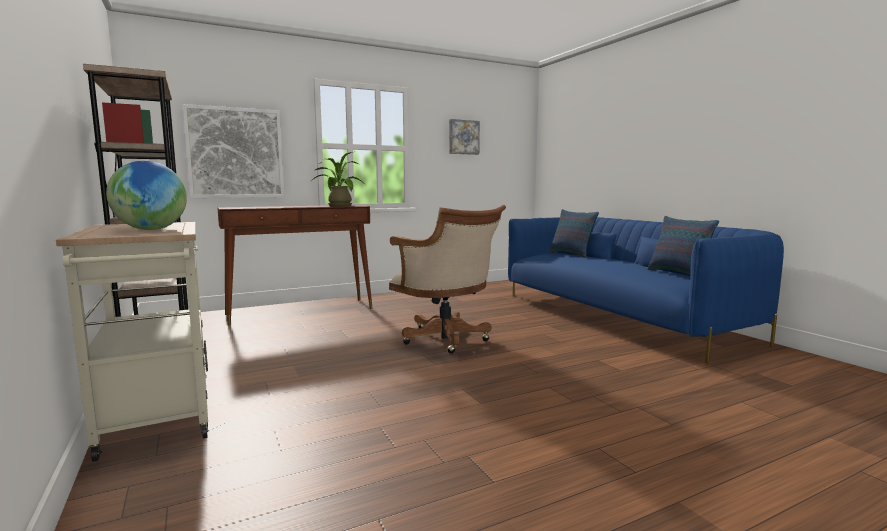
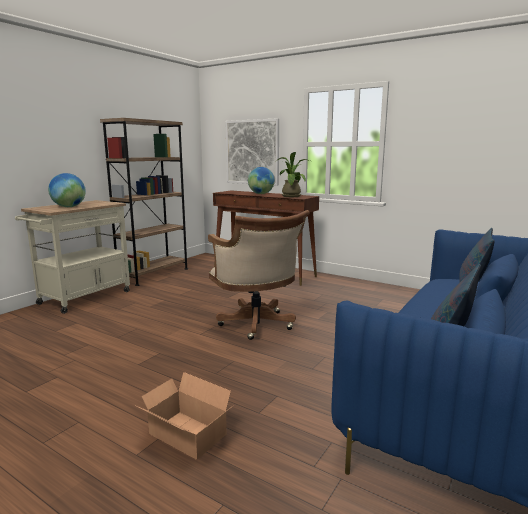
camera: 60 degrees right, 5 degrees up
(291, 206) = (261, 194): none -> globe
(448, 340) = (258, 325): office chair -> office chair turned 45 degrees counterclockwise
(463, 137) = (453, 127): picture -> none
(648, 400) = (186, 436): none -> cardboard box

